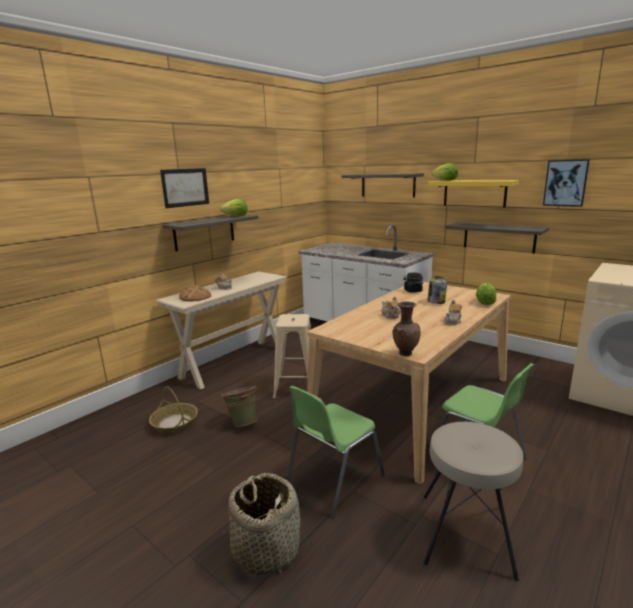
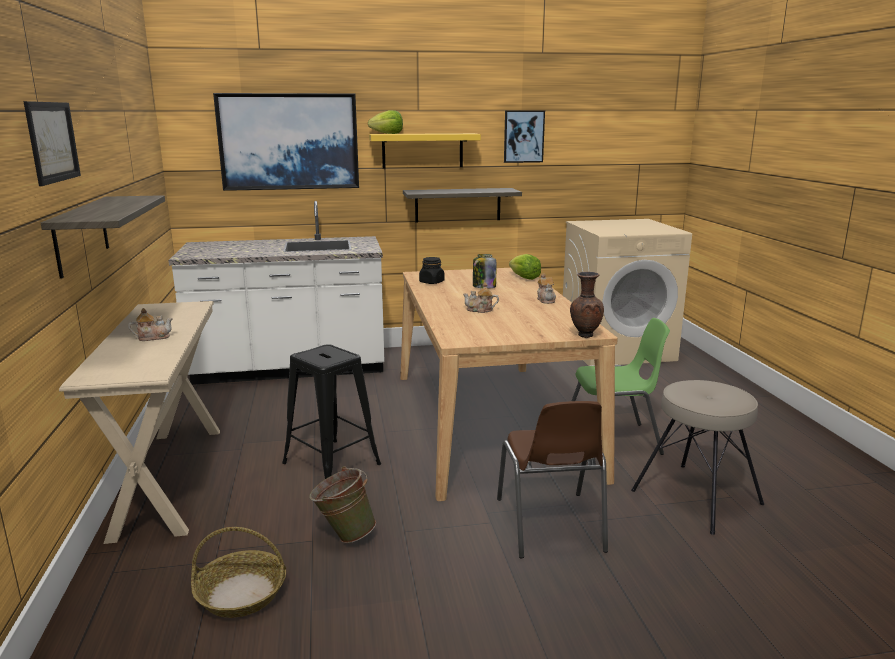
camera: 50 degrees left, 0 degrees up
(195, 297) = (137, 361): bread -> none
(236, 216) = (127, 199): lettuce -> none
(266, 549) = (608, 616): basket -> none
(296, 385) = (331, 463): beige stool -> black stool
(333, 480) = (550, 525): green chair -> brown chair
(387, 185) = (289, 141): shelf -> picture

